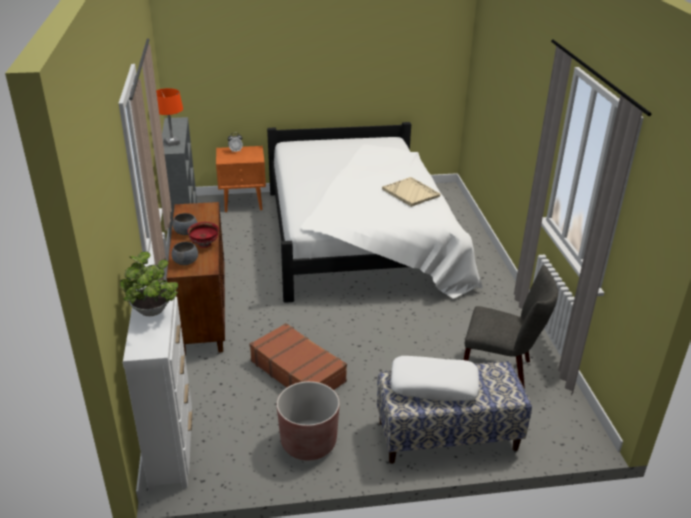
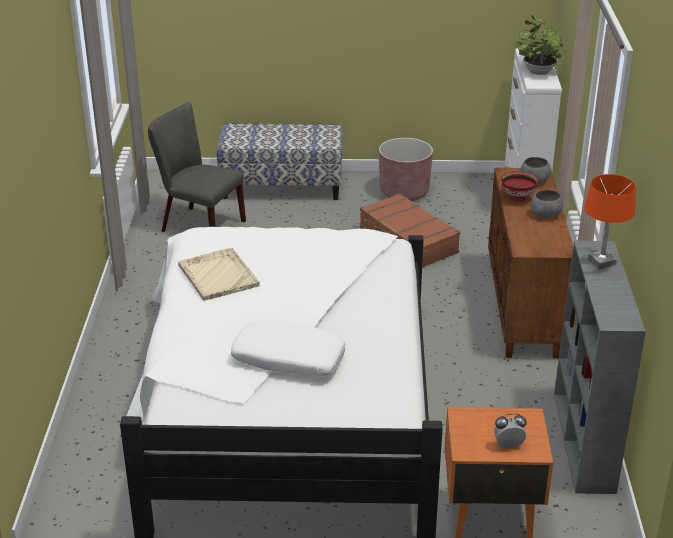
camera: 170 degrees left, 0 degrees up
(434, 385) = (296, 138): white pillow -> white pillow (288, 360)

